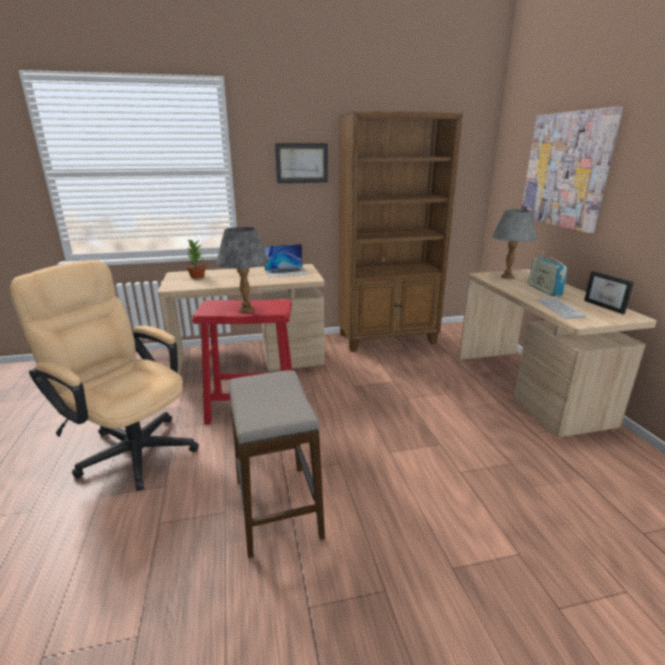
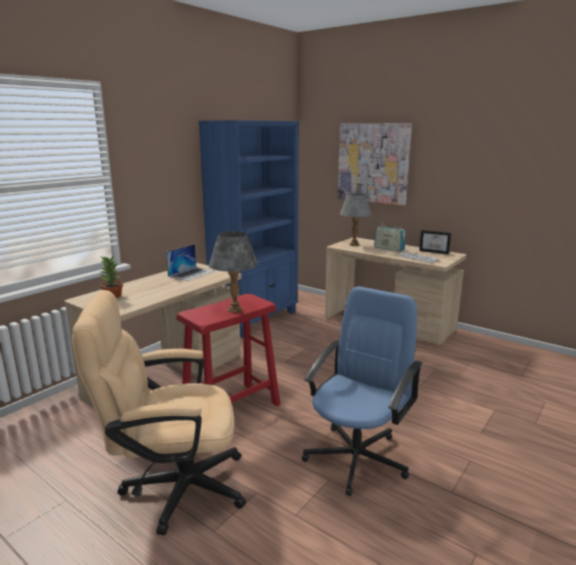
camera: 40 degrees left, 5 degrees down
(278, 508) = (357, 458): stool -> blue office chair
(302, 163) = (171, 166): picture -> none
(388, 338) = (256, 319): brown bookcase -> blue bookcase

